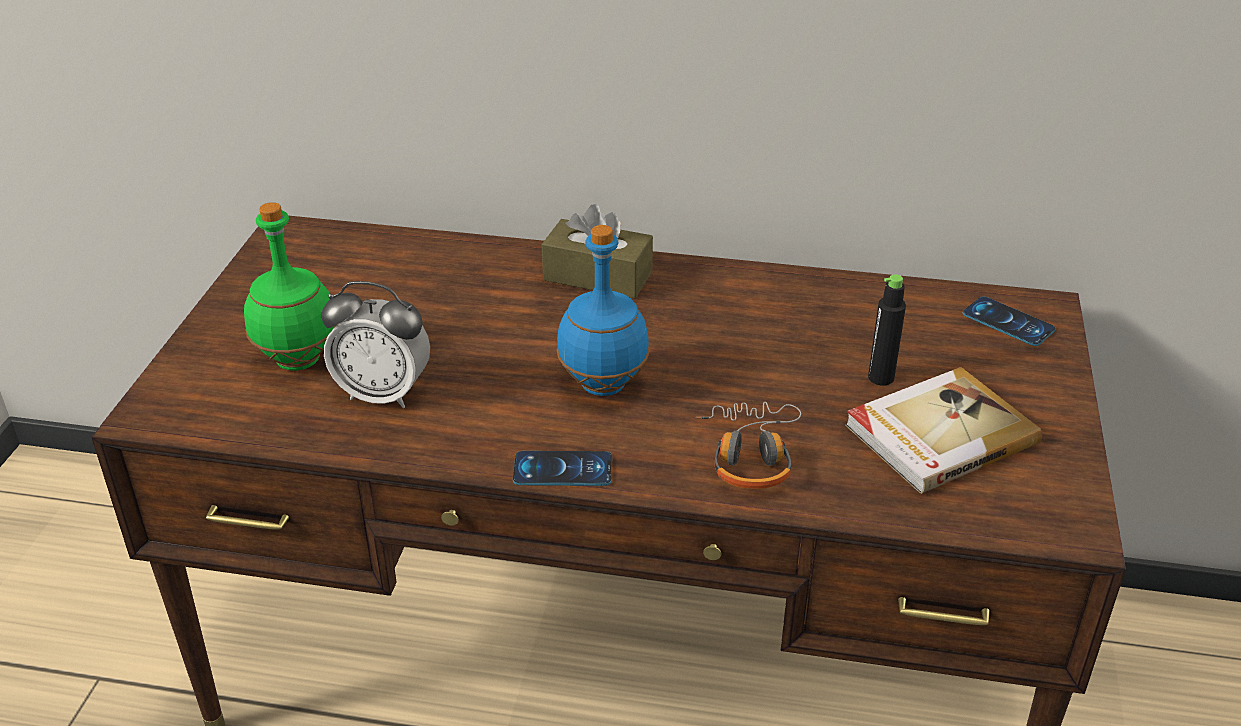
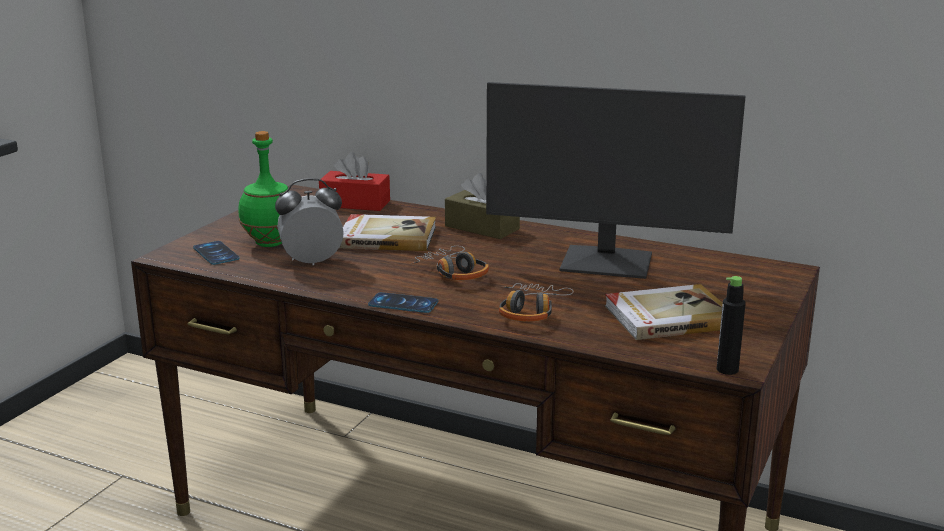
camera: 15 degrees right, 15 degrees down
(383, 394) = (312, 262): alarm clock -> alarm clock turned 135 degrees clockwise
(387, 246) = (355, 203): none -> red tissue box
(469, 318) = (387, 237): none -> book
(603, 386) = (453, 273): blue bottle -> headphones
(805, 330) = (606, 263): none -> monitor
(881, 377) = (645, 288): black bottle -> black bottle (727, 370)
(1008, 322) = (756, 274): phone -> phone (216, 253)

